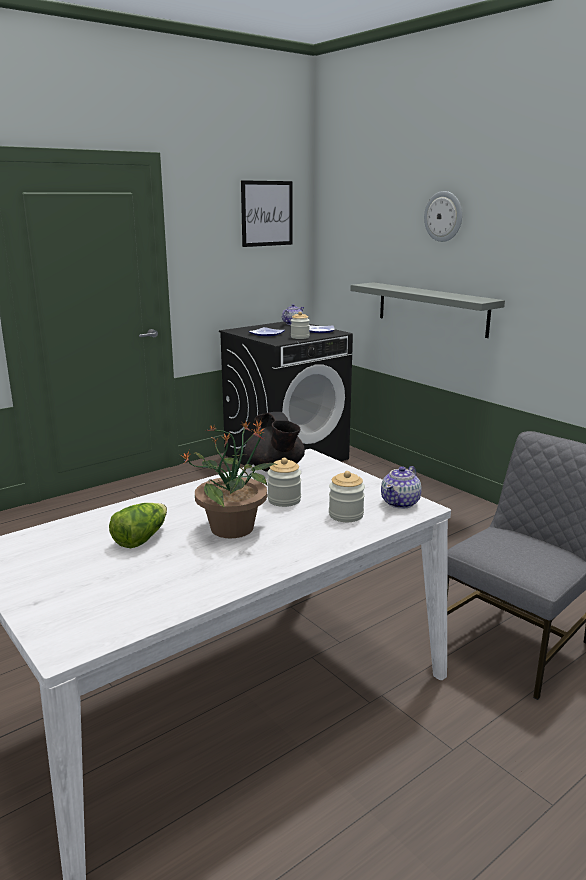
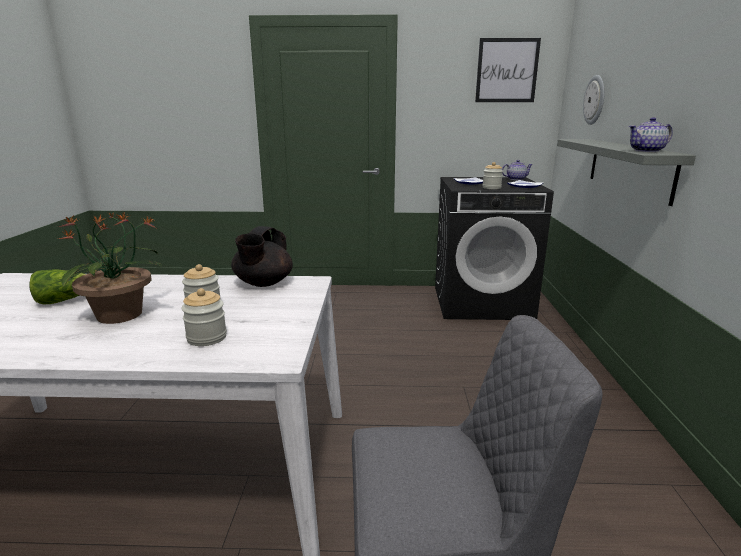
camera: 40 degrees right, 0 degrees up
(400, 503) = (274, 346): teapot -> teapot (647, 151)
(443, 216) = (655, 51): wall clock -> wall clock (595, 100)

